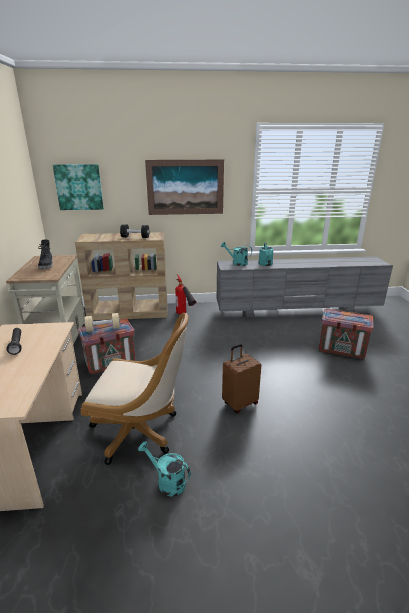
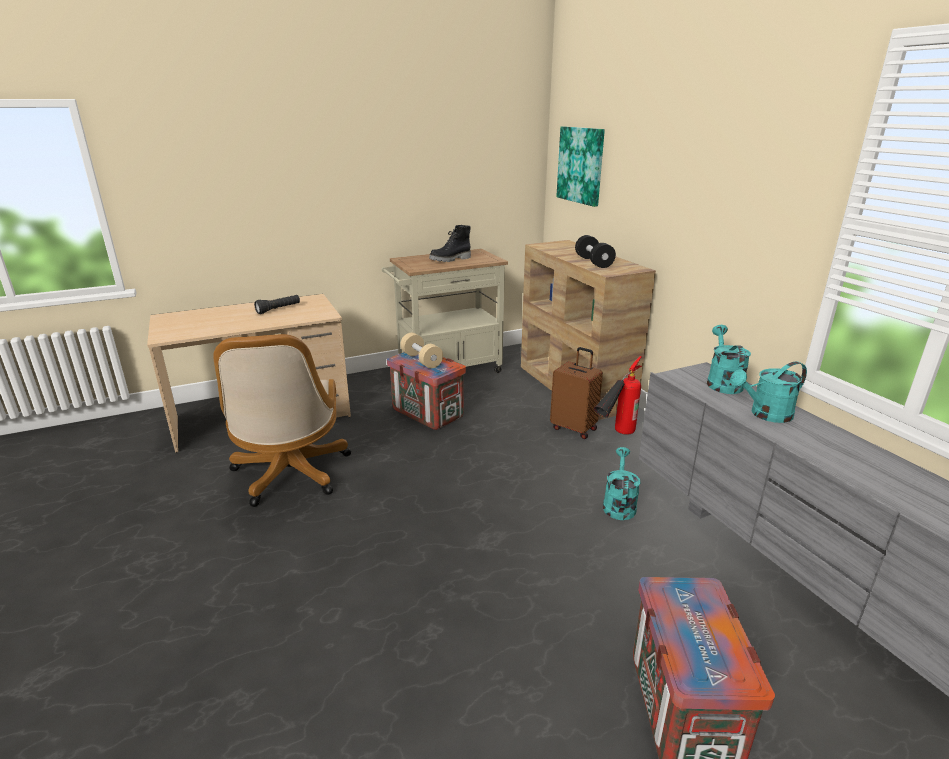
camera: 70 degrees right, 0 degrees up
(167, 482) = (203, 520): turquoise watering can -> turquoise watering can (618, 504)
(185, 187) = (707, 188): picture -> none
(239, 403) = (375, 553): brown suitcase -> brown suitcase (574, 428)

